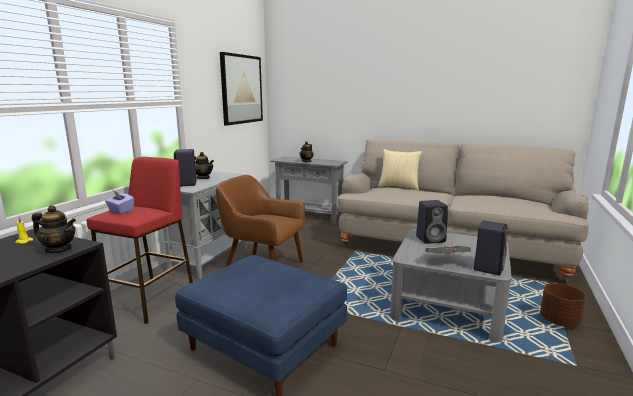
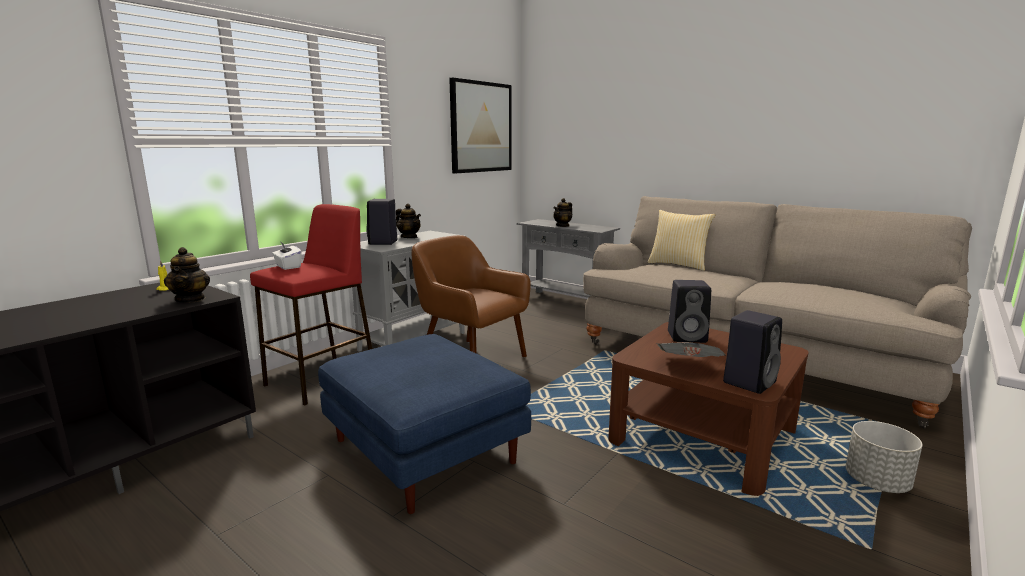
camera: 15 degrees right, 0 degrees up
(59, 249) = (191, 299): teapot -> teapot turned 45 degrees clockwise
(120, 211) = (288, 266): purple tissue box -> white tissue box
(448, 305) = (704, 435): grey coffee table -> brown coffee table
(559, 321) = (876, 482): brown planter -> grey planter

